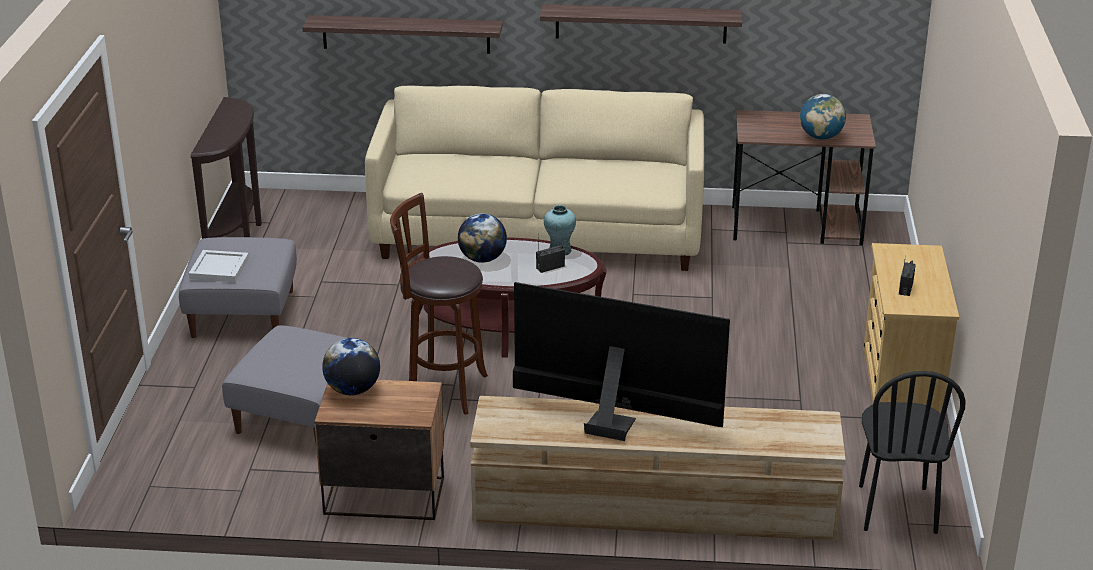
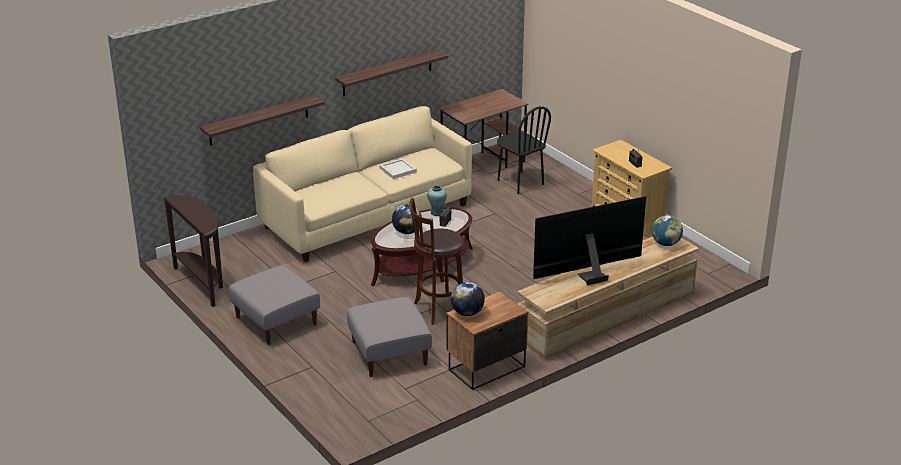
camera: 40 degrees left, 0 degrees up
(220, 268) = (272, 294): white tray -> white tray (398, 170)
(821, 137) = (498, 107): globe -> globe (666, 243)
(896, 509) = (696, 270): black chair -> black chair (520, 182)

